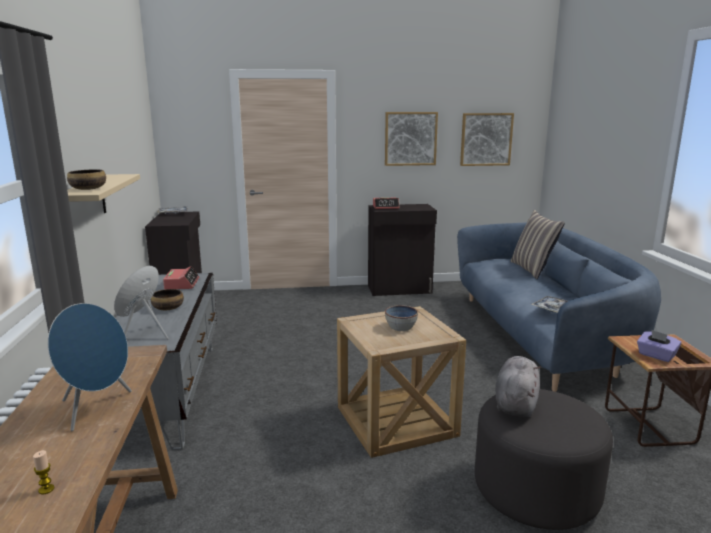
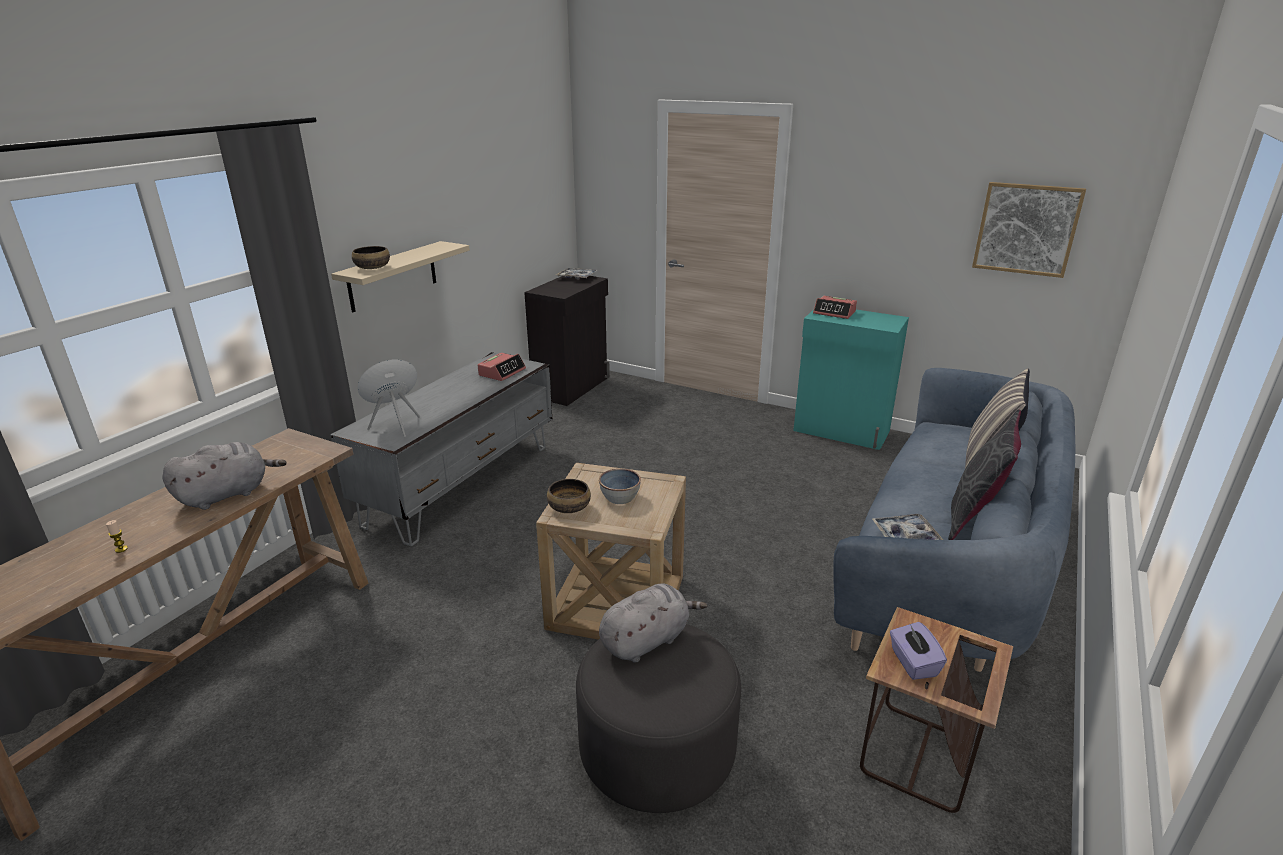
camera: 35 degrees right, 10 degrees up
(96, 408) = (228, 494): blue speaker -> grey plush toy
(167, 308) = (451, 400): bowl -> bowl (568, 507)
(400, 289) = (841, 431): black cabinet -> turquoise cabinet
(410, 138) = (895, 215): picture -> none
(566, 292) = (974, 517): none -> grey pillow

